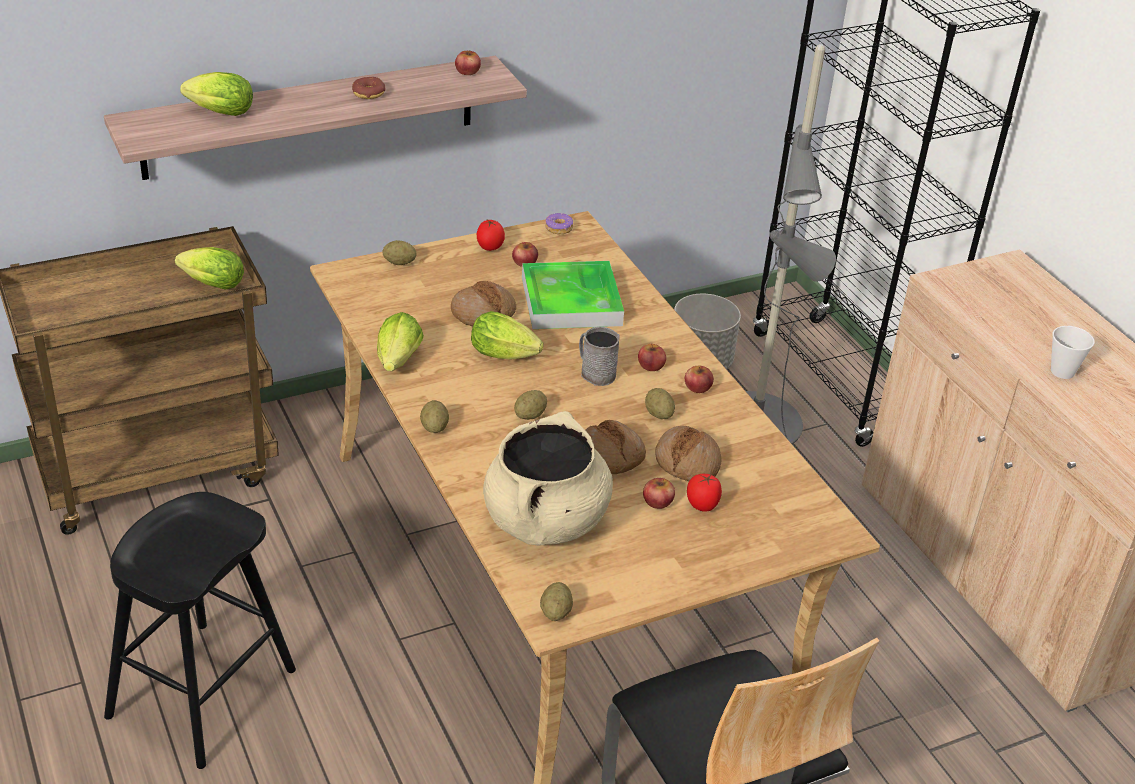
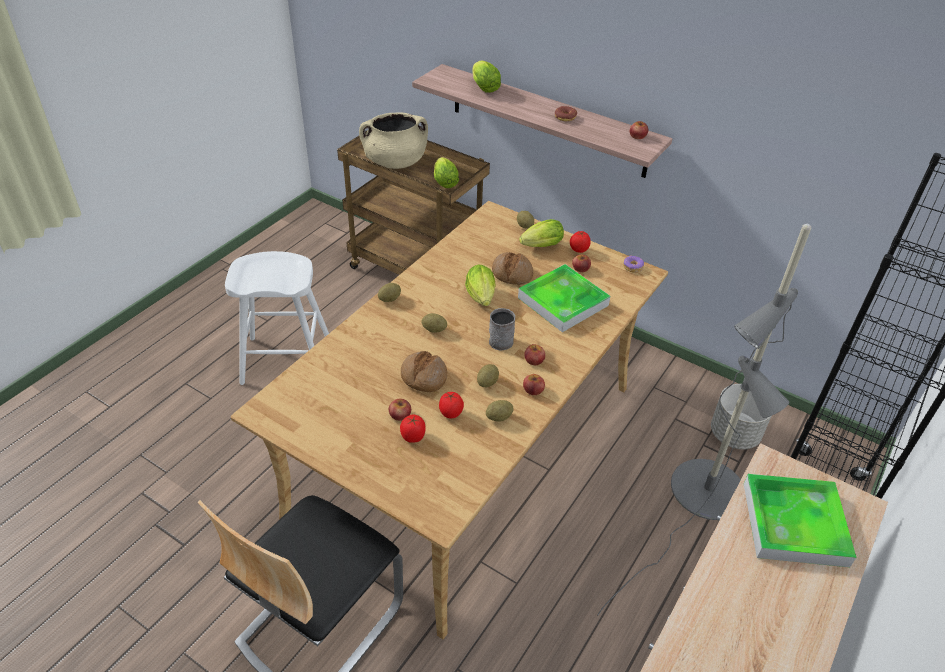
camera: 60 degrees right, 5 degrees up
(201, 693) = (286, 360): black stool -> white stool
(397, 363) = (433, 263): lettuce -> lettuce (539, 246)
(545, 521) = (343, 374): beige cooking pot -> beige cooking pot (395, 162)
(555, 612) = (266, 410): potato -> potato (499, 417)
(687, 462) = (450, 414): bread -> tomato
(1014, 306) = (794, 523): none -> tray
(1062, 371) = (735, 587): cup -> none

